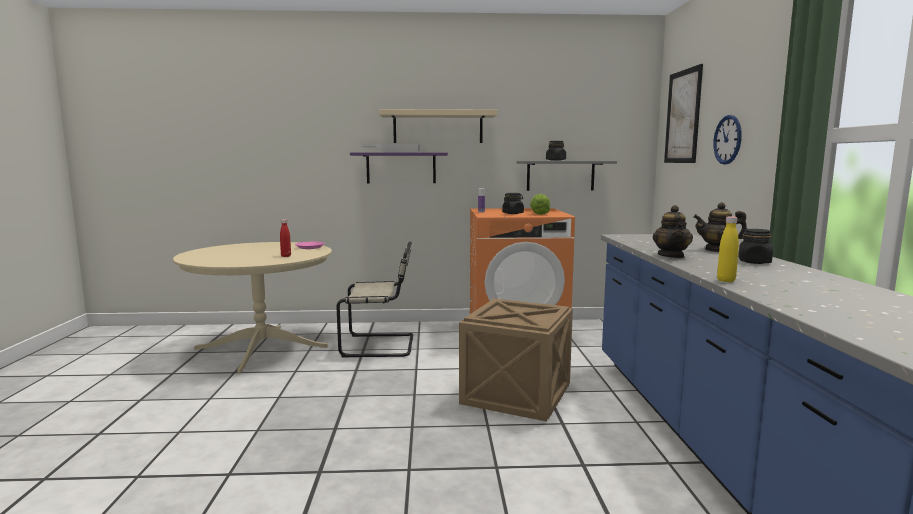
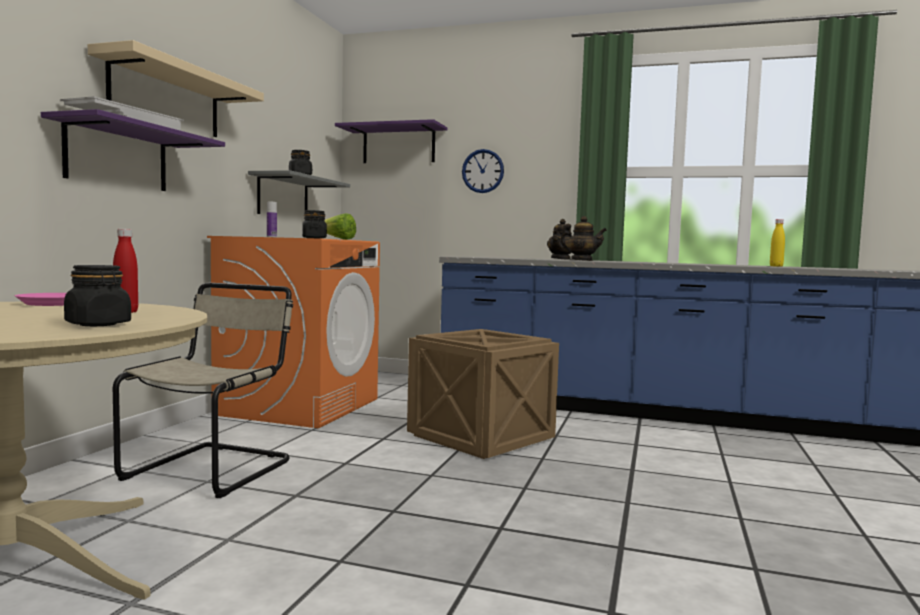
camera: 70 degrees left, 5 degrees down
(683, 117) = (398, 145): picture -> purple shelf
(726, 280) = (684, 263): yellow bottle -> yellow bottle (776, 266)
(754, 262) = (617, 261): black jar -> black jar (98, 324)

